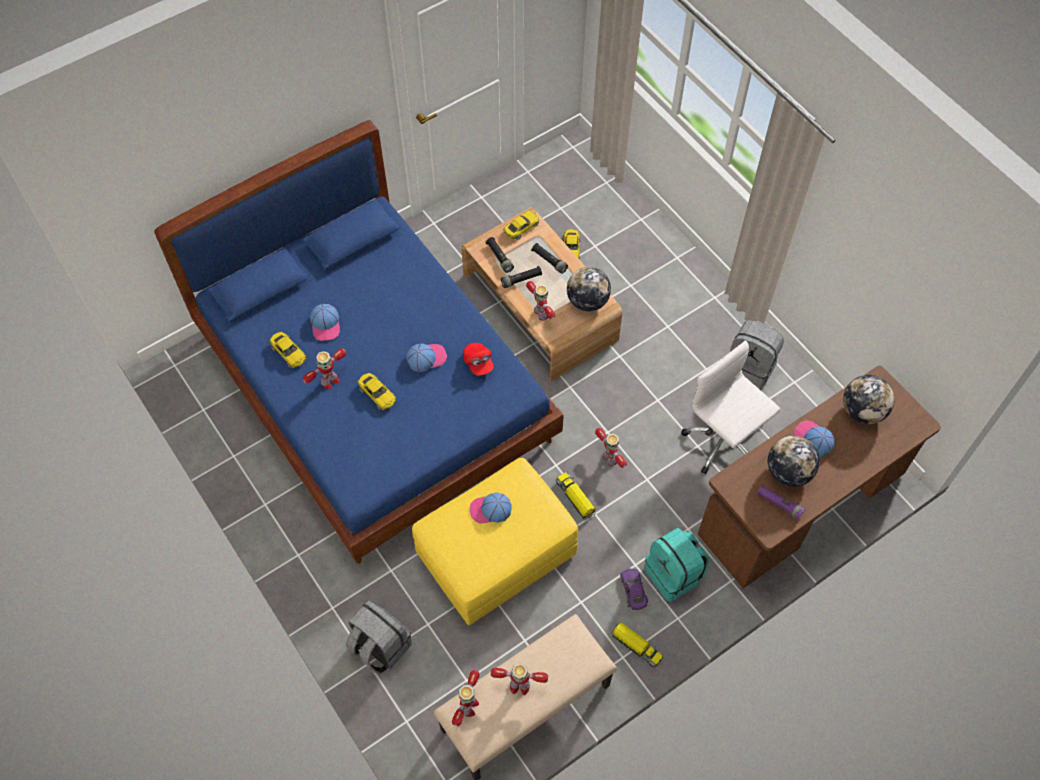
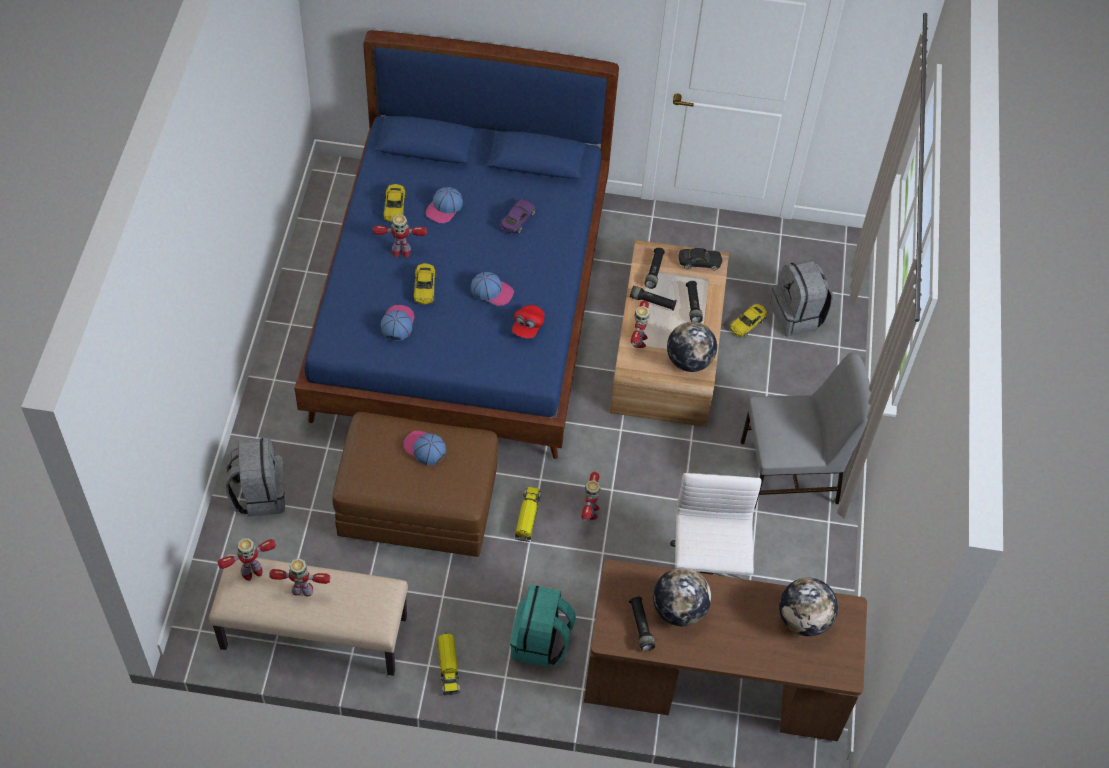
camera: 40 degrees right, 5 degrees down
(496, 553) = (419, 504): yellow ottoman -> brown ottoman
(519, 686) = (303, 590): toy robot -> toy robot turned 135 degrees clockwise
(521, 228) = (699, 262): yellow toy car -> black toy car
(633, 590) = (493, 625): purple toy car -> purple toy car (517, 220)
(700, 326) = (791, 473): none -> grey chair
(751, 367) = (799, 541): grey backpack -> grey backpack (797, 316)
(779, 504) = (641, 626): purple flashlight -> black flashlight
(813, 439) = (731, 604): cap -> cap (397, 323)

